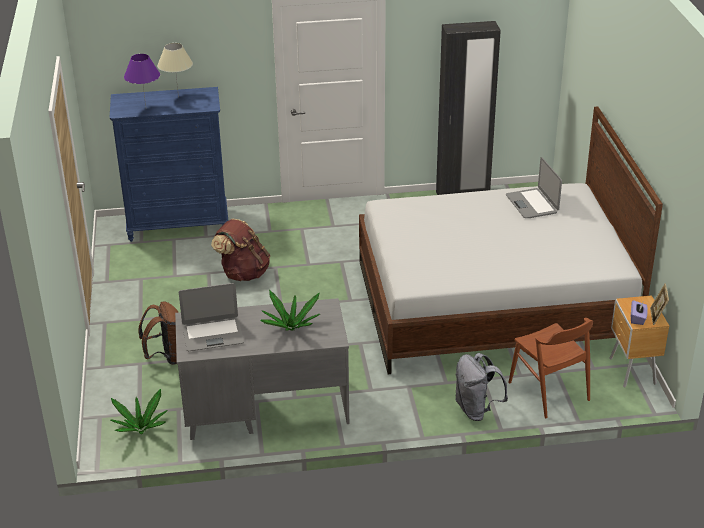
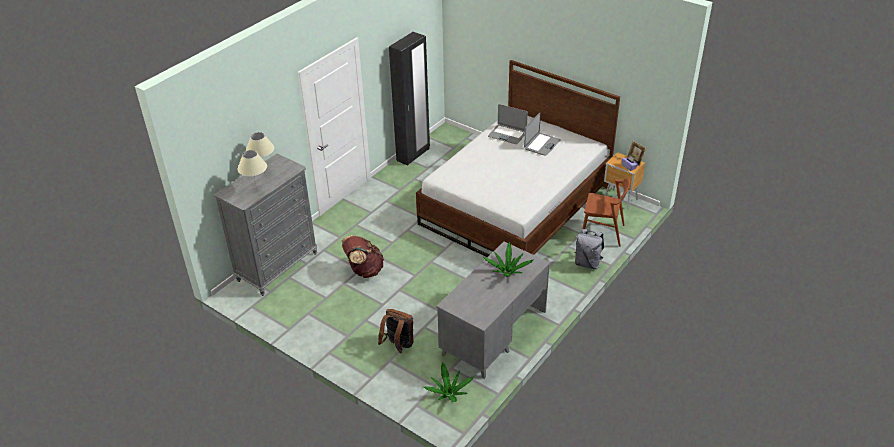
camera: 45 degrees left, 5 degrees up
(146, 109) = (257, 191): purple table lamp -> beige table lamp
(178, 225) = (277, 267): blue dresser -> grey dresser
(213, 335) = (477, 303): laptop -> laptop (541, 144)

